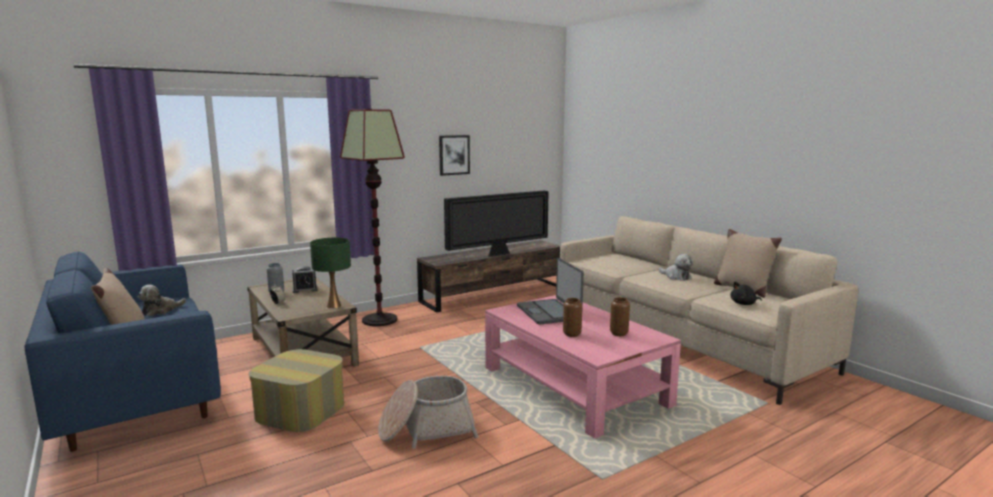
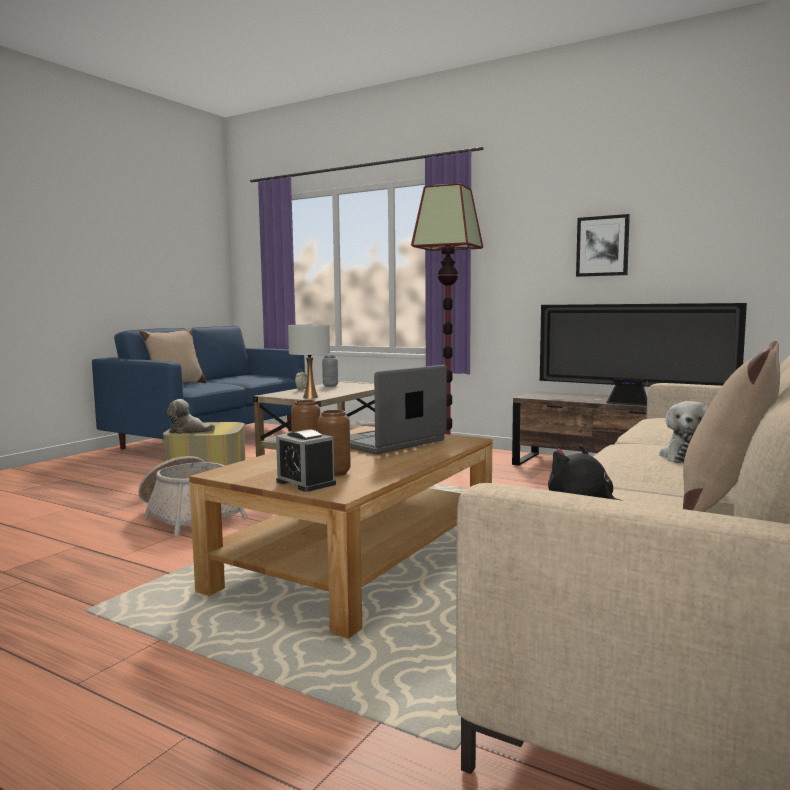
camera: 65 degrees right, 5 degrees down
(161, 310) = (248, 379): plush toy -> plush toy (188, 431)
(305, 289) = (350, 388): alarm clock -> alarm clock (305, 483)
(333, 306) = (310, 397): green table lamp -> white table lamp
(574, 386) = (359, 560): pink coffee table -> brown coffee table

